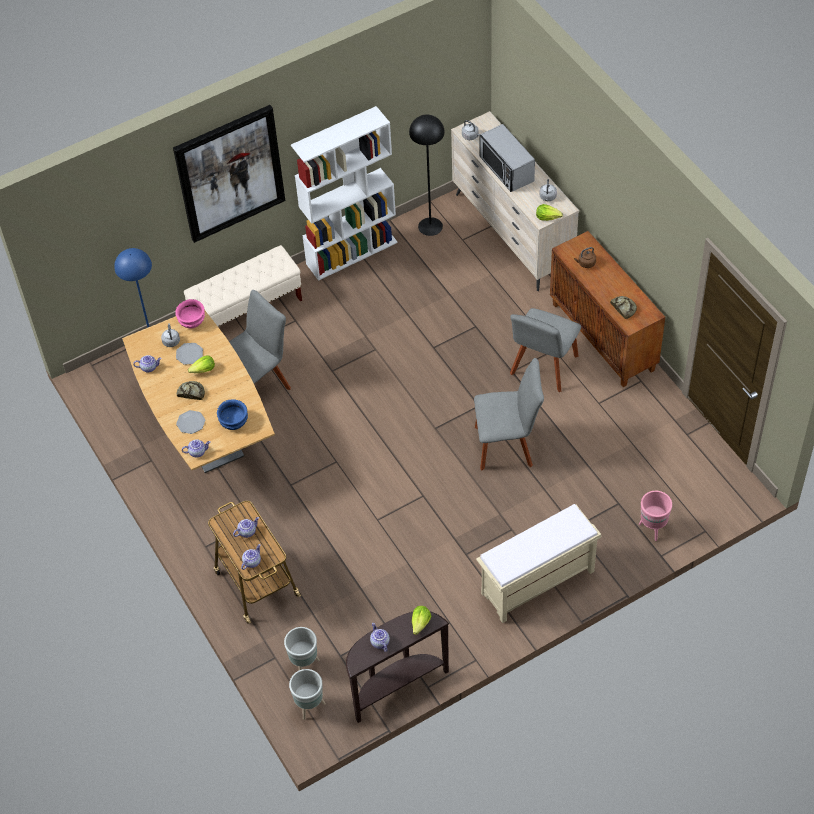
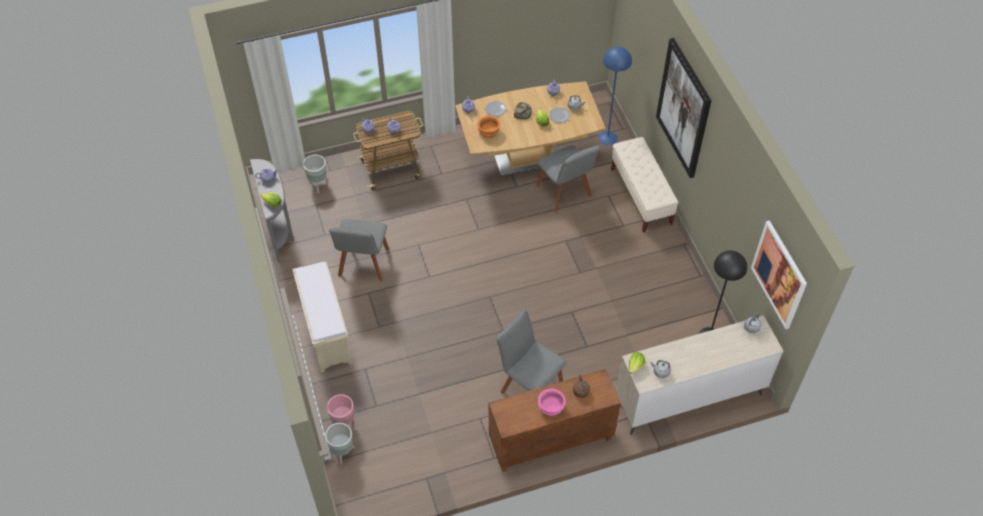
camera: 100 degrees right, 0 degrees up
(192, 321) = (591, 120): pink bowl -> pink bowl (550, 407)
(234, 421) = (488, 132): blue bowl -> orange bowl
(309, 706) = (286, 182): grey planter -> grey planter (343, 452)
(352, 252) = (689, 274): white bookcase -> none
(396, 686) = (279, 231): brown console table -> grey console table
(445, 78) = (779, 274): none -> picture
(506, 169) = (702, 347): microwave -> none
(507, 445) = (458, 341): grey chair -> grey chair (363, 265)
(623, 308) = (520, 407): bread -> none

